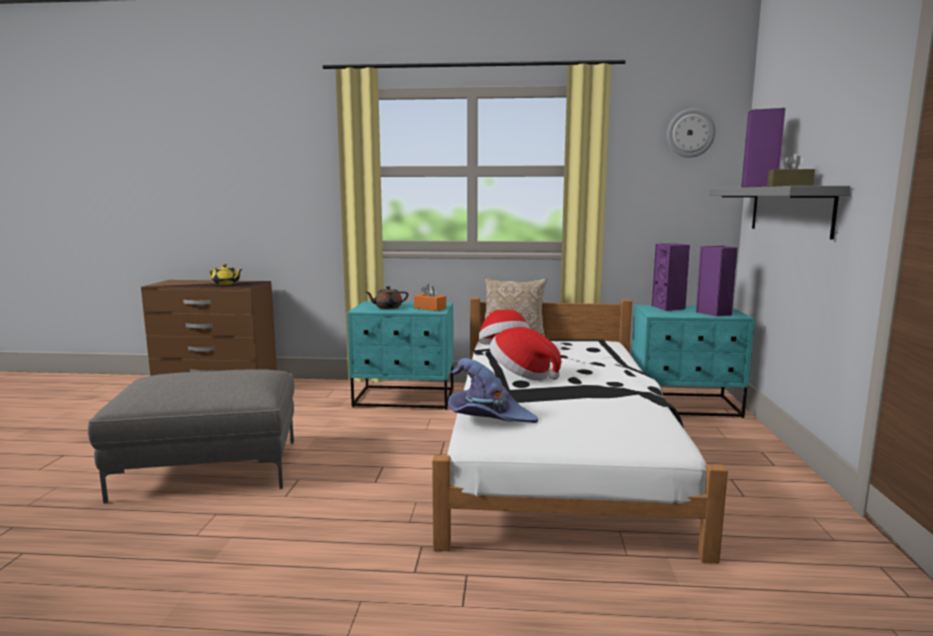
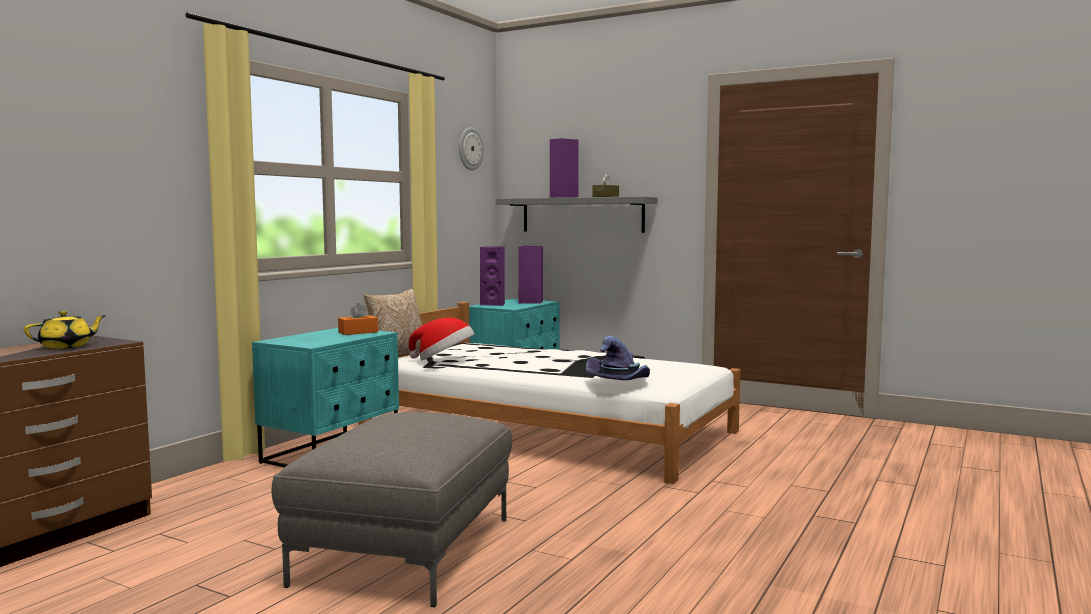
camera: 65 degrees left, 5 degrees down
(387, 307) = (318, 339): brown teapot -> none
(522, 375) = (529, 366): hat -> none

